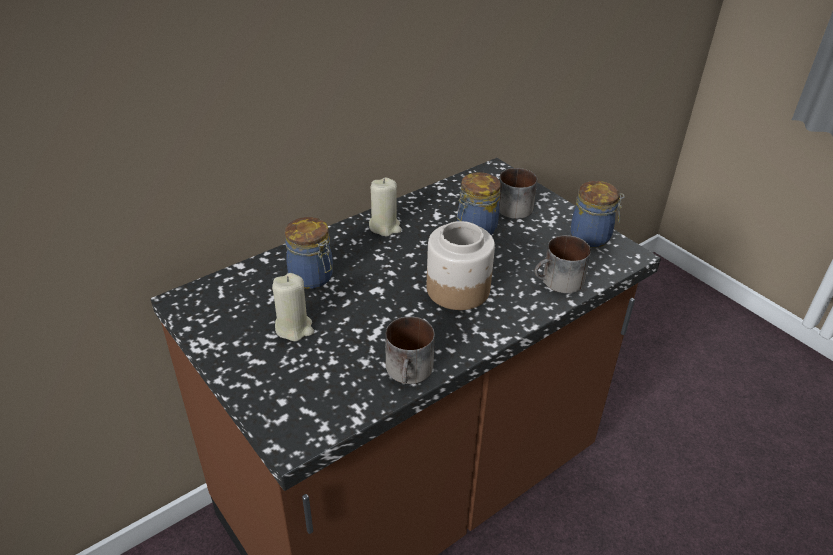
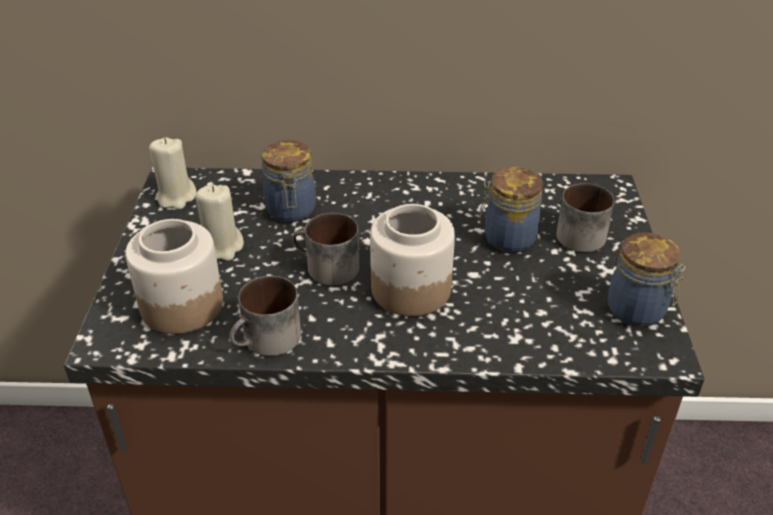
camera: 40 degrees right, 0 degrees up
(318, 384) = (181, 306): none -> jar
(385, 227) = (415, 194): beige candle -> beige candle (176, 197)
(558, 282) = (530, 339): mug -> mug (325, 268)

